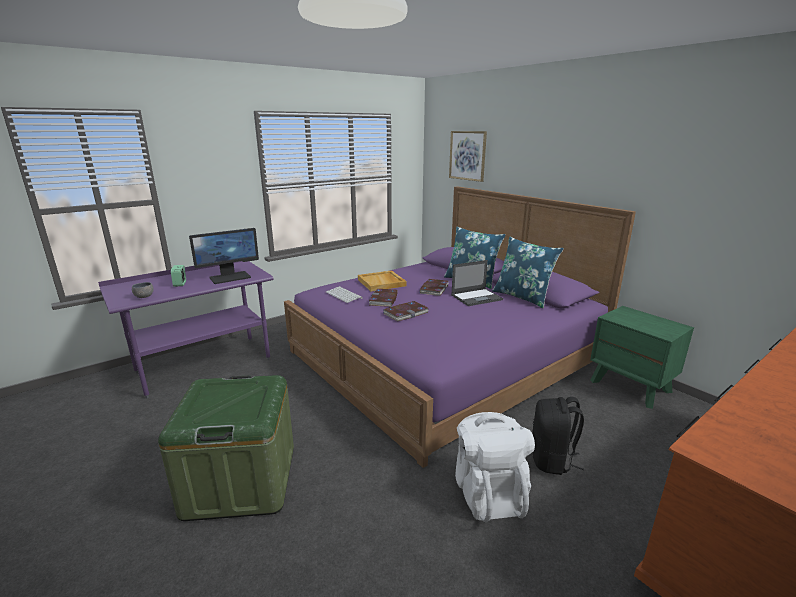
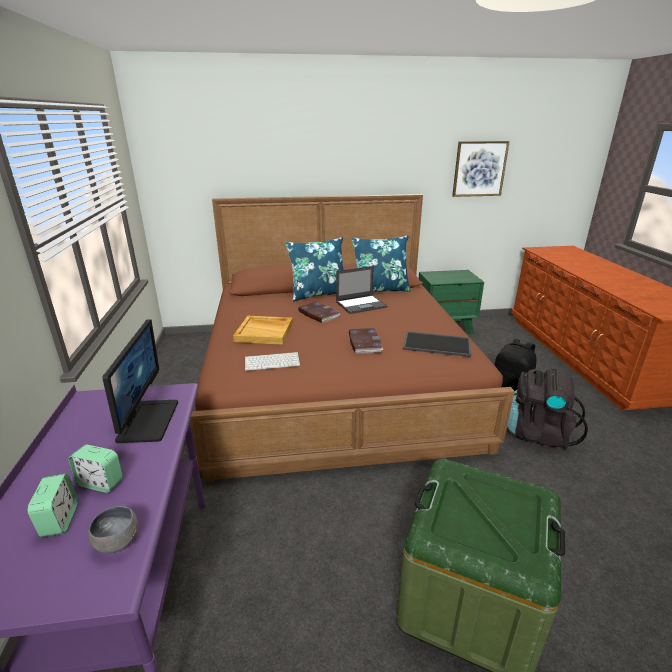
camera: 60 degrees left, 5 degrees up
(156, 285) = (60, 520): none -> alarm clock
(384, 299) = (316, 344): book -> none
(442, 338) = (437, 344): none -> tray
(443, 356) = (334, 379): purple bed -> brown bed
(467, 155) = (218, 159): picture -> picture (479, 169)
(477, 297) = (361, 304): laptop -> laptop turned 60 degrees clockwise
(488, 492) = (537, 433): white backpack -> black backpack

